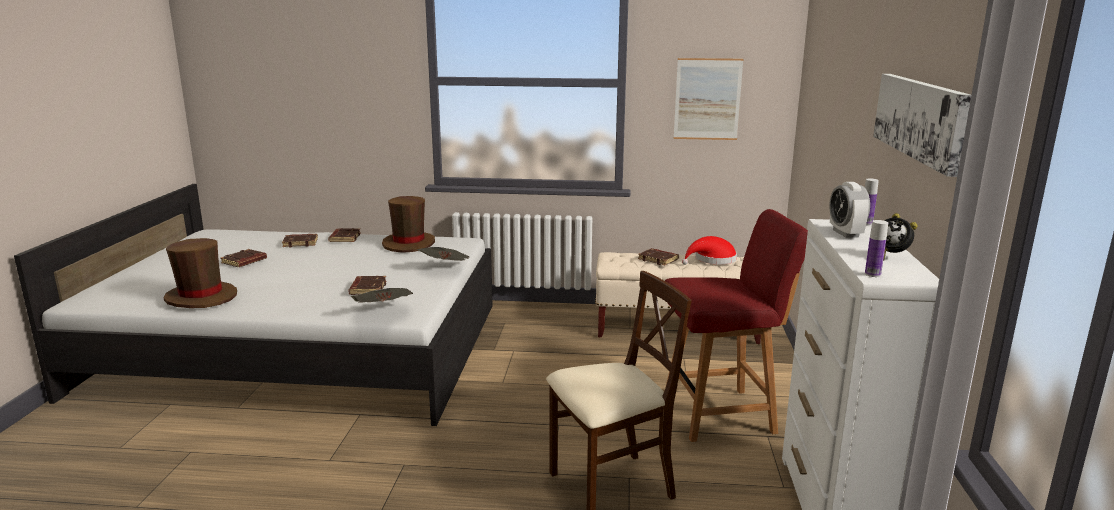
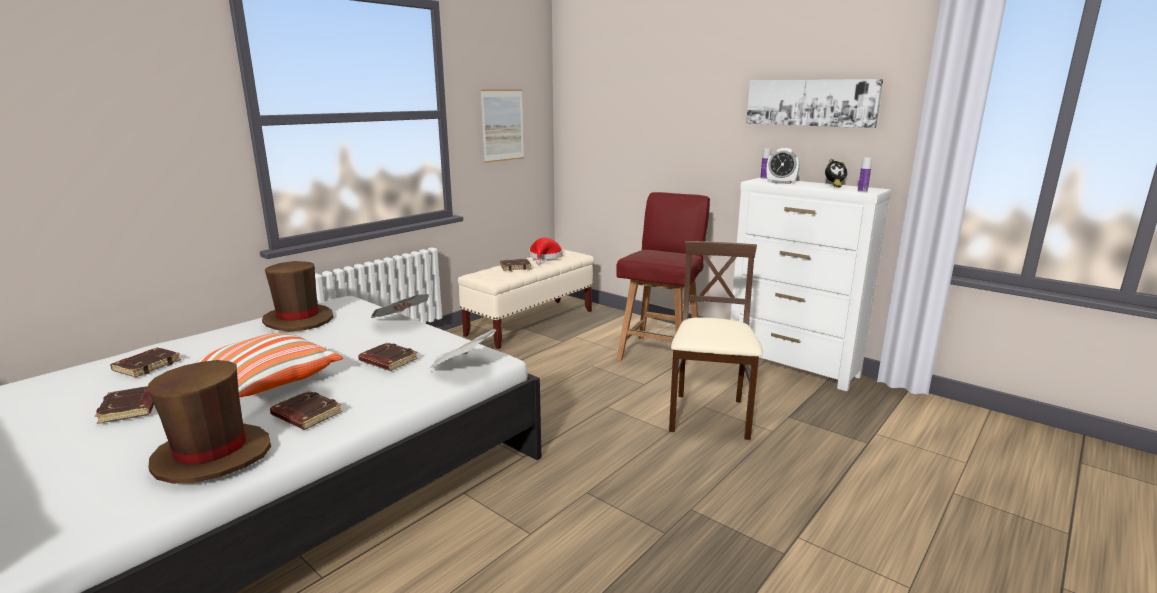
camera: 55 degrees left, 0 degrees up
(304, 274) = (267, 382): none -> pillow
(344, 238) = (195, 342): brown book -> brown book (305, 415)

